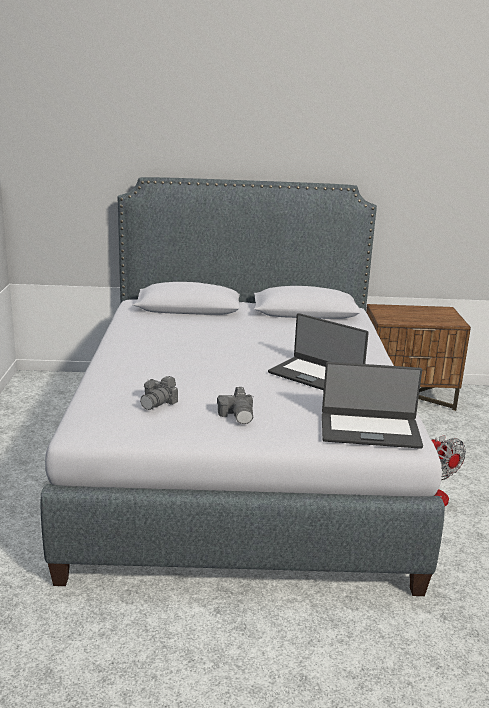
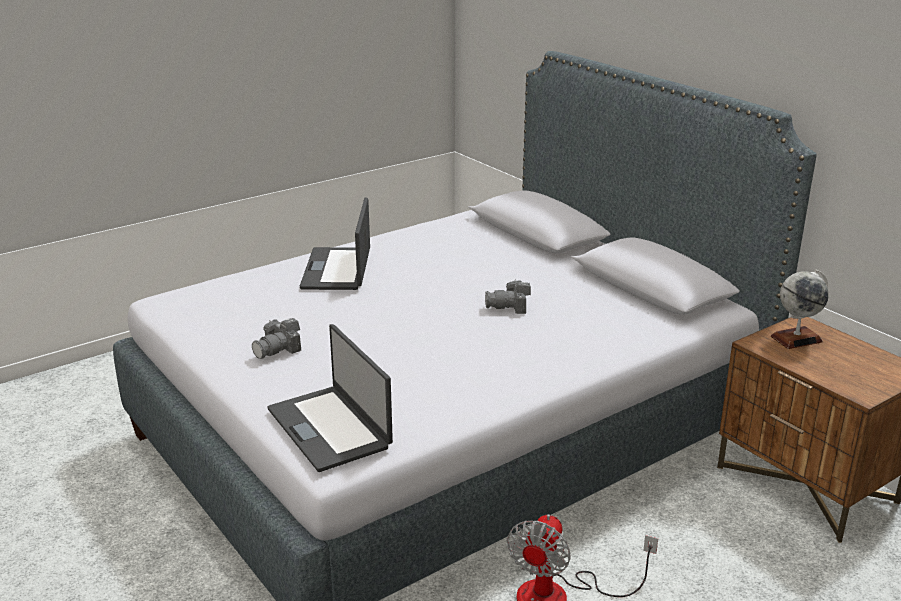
camera: 55 degrees right, 5 degrees up
(158, 402) = (254, 305): camera -> camera (510, 307)
(316, 375) = (446, 354): laptop -> laptop (338, 269)
(391, 313) = (796, 339): none -> globe

